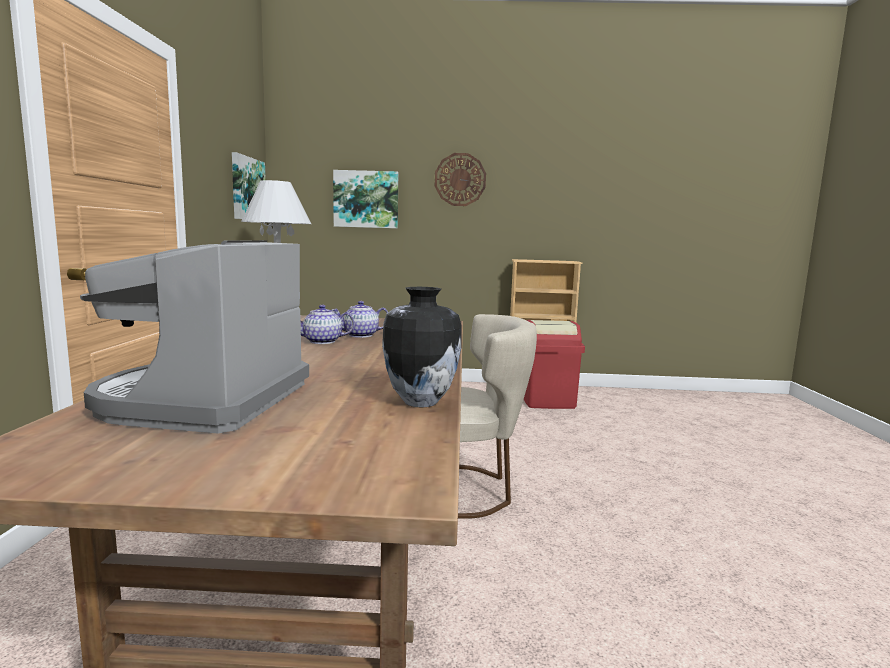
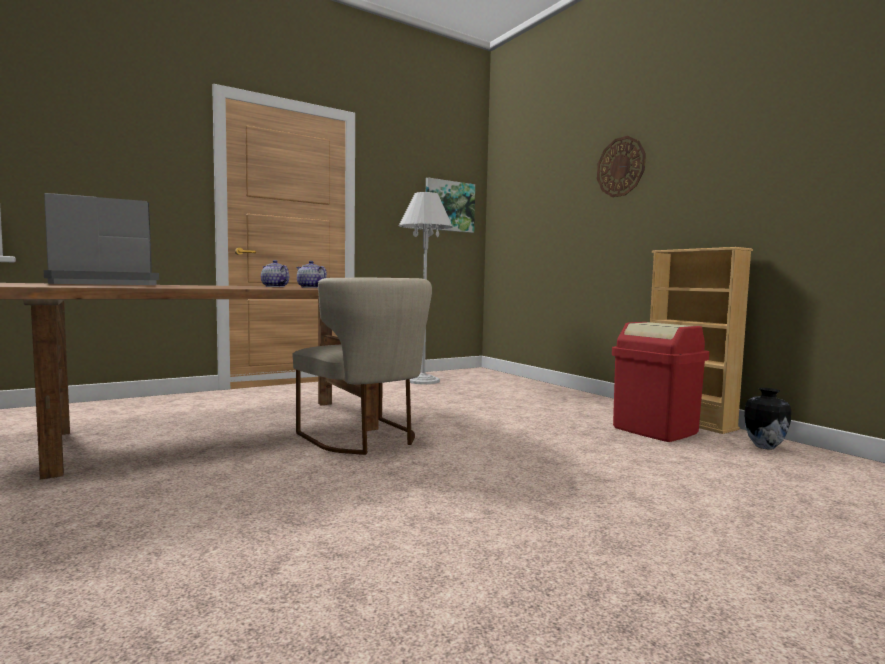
camera: 55 degrees right, 5 degrees down
(366, 199) = (545, 203): picture -> none
(419, 402) = (125, 286): vase -> vase (764, 446)

